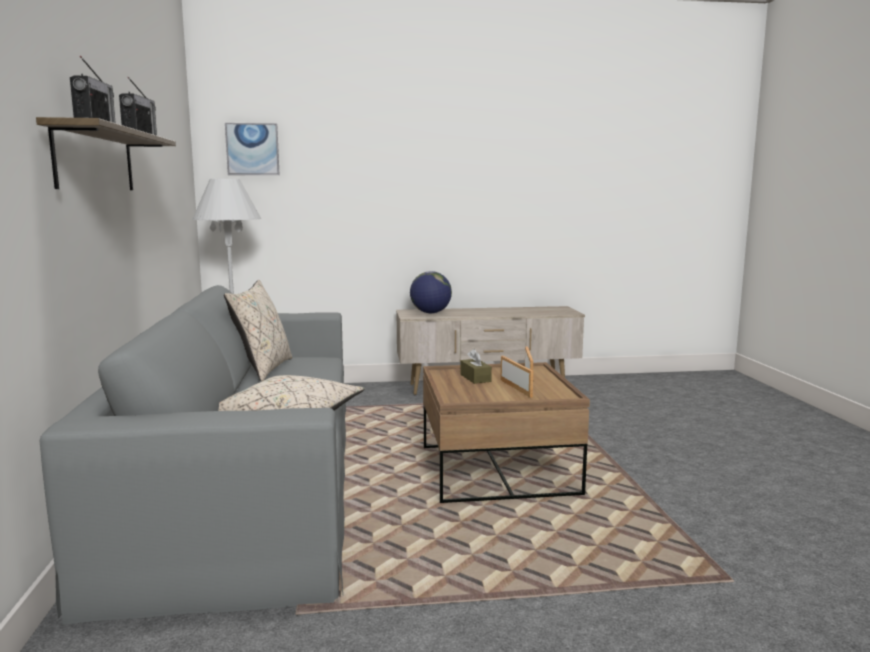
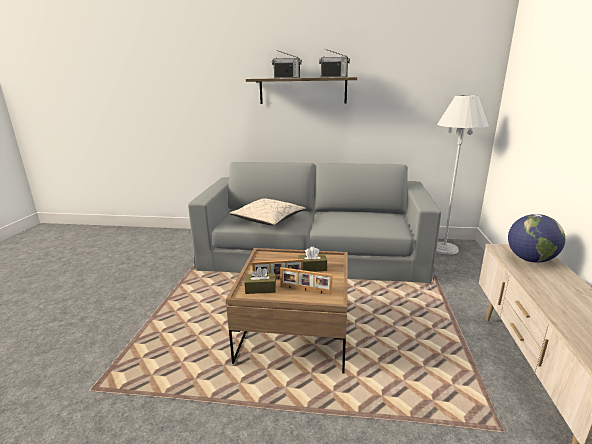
camera: 105 degrees right, 10 degrees up
(252, 149) = (524, 68): picture -> none
(262, 369) = (362, 214): beige pillow -> none
(547, 392) = (260, 289): none -> brown tissue box

